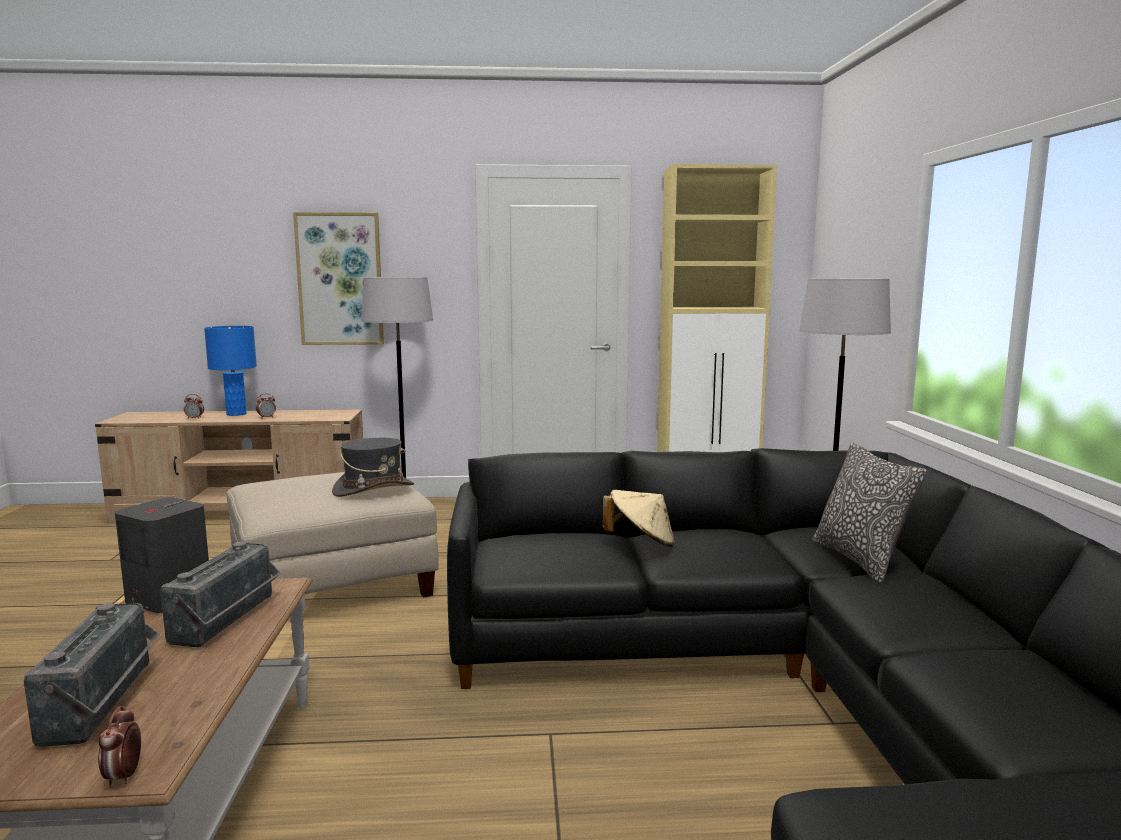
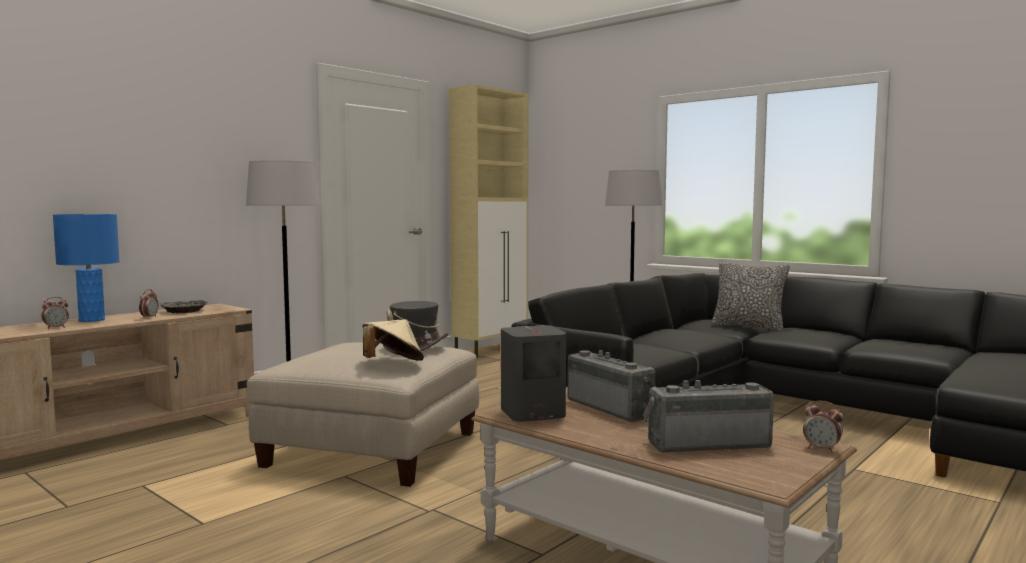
camera: 45 degrees left, 5 degrees down
(106, 702) = (706, 443): radio -> radio turned 45 degrees counterclockwise
(308, 414) = (183, 311): none -> bowl
(340, 279) = (192, 164): picture -> none
(641, 542) = (655, 339): beige hat -> beige hat (392, 363)

